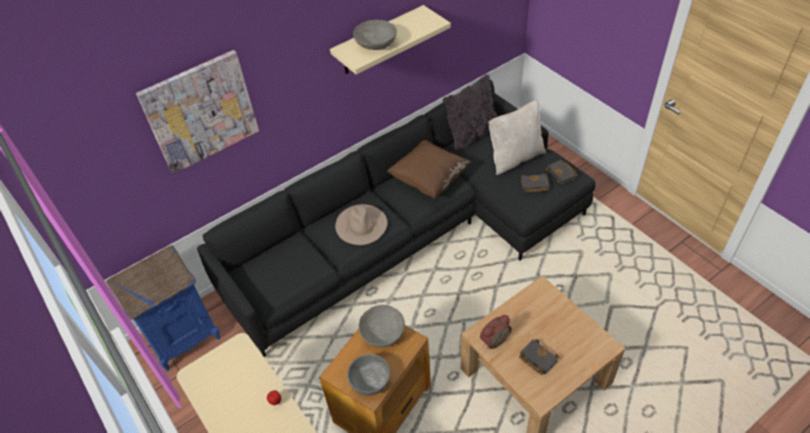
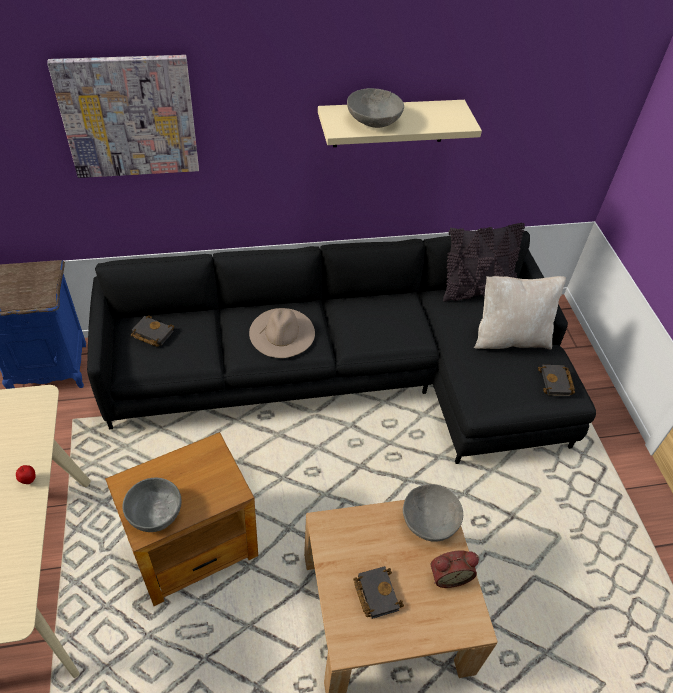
camera: 20 degrees right, 0 degrees up
(383, 333) = (208, 465): grey bowl -> grey bowl (430, 521)
(429, 179) = (391, 318): brown pillow -> none
(493, 339) = (339, 540): alarm clock -> alarm clock (448, 575)
(534, 185) = (511, 381): black book -> black book (151, 334)

